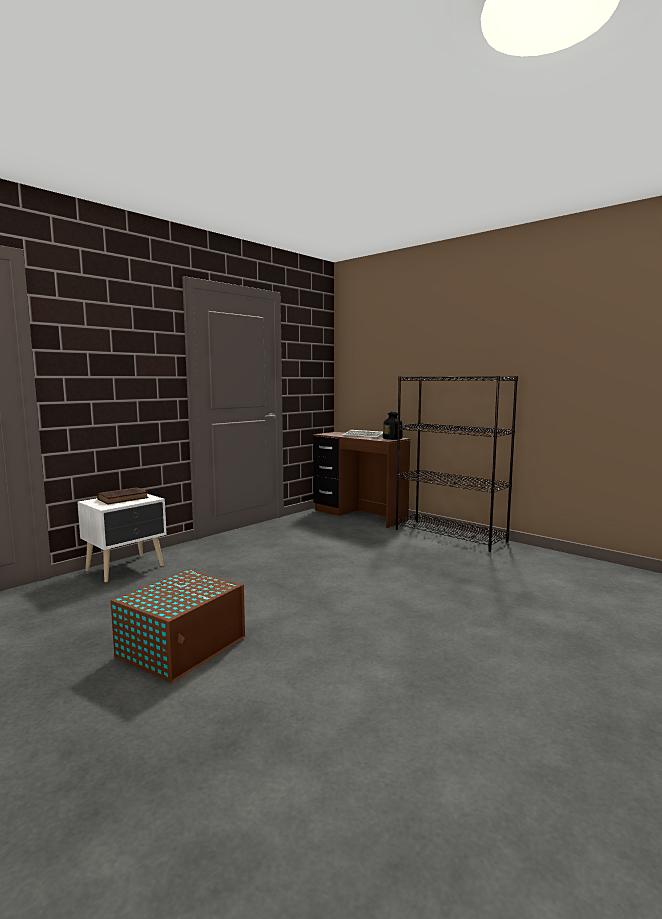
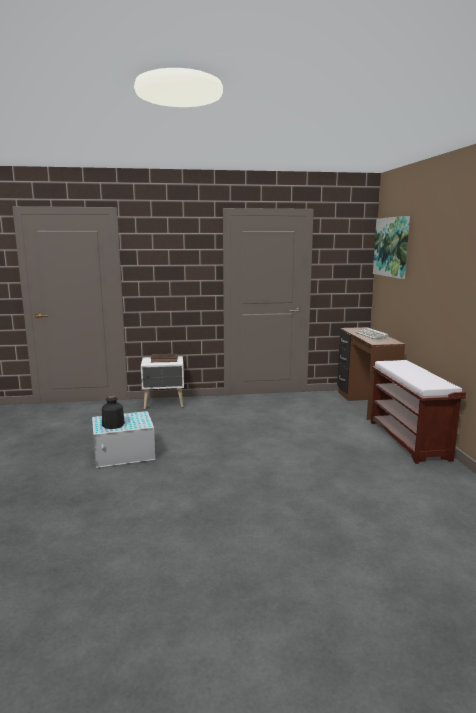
camera: 40 degrees right, 5 degrees up
(183, 646) = (125, 453): brown storage box -> white storage box
(367, 340) = (392, 247): none -> picture
(392, 438) = (387, 341): bottle -> bottle (113, 425)
(450, 535) = (409, 440): black bookcase -> brown bench

